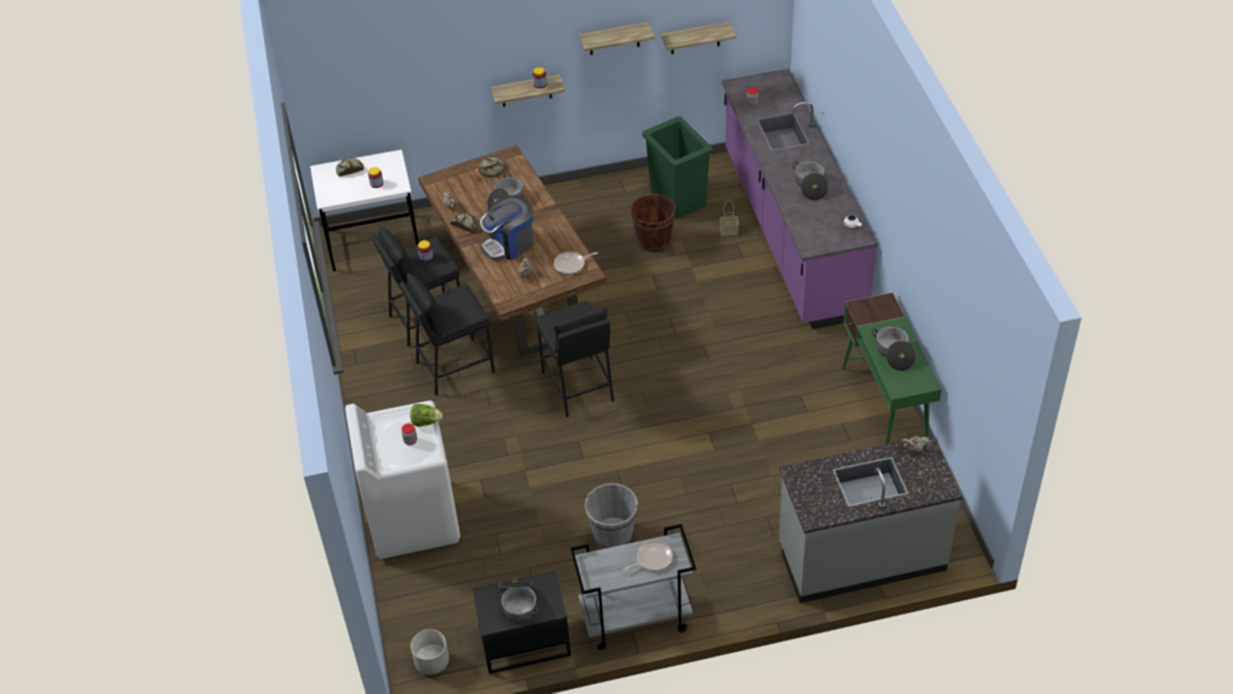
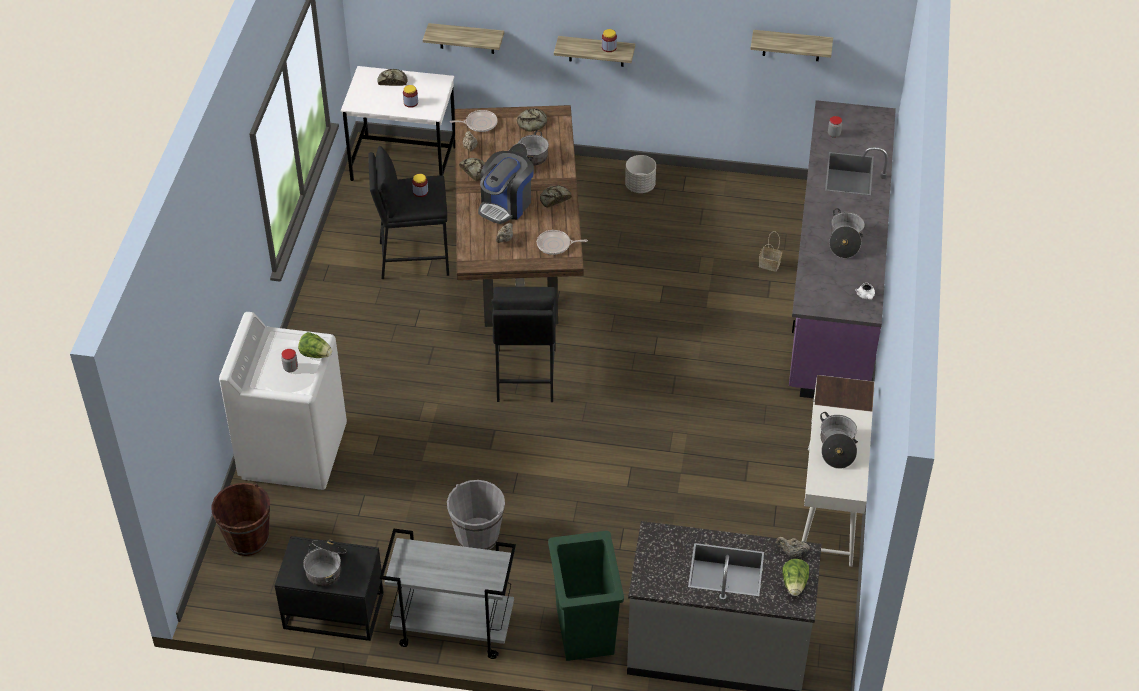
camera: 20 degrees right, 0 degrees up
(432, 662) = (236, 597): grey planter -> grey planter (640, 186)
(454, 367) = (415, 314): black stool -> none
(509, 244) = (506, 204): coffee machine -> coffee machine turned 45 degrees counterclockwise
(548, 226) = (554, 198): none -> bread
(614, 39) = (700, 21): shelf -> shelf (466, 38)
(652, 559) = (470, 569): frying pan -> frying pan (479, 123)
(654, 240) = (685, 250): brown bucket -> brown bucket (247, 539)
(678, 198) = (734, 214): green trash can -> green trash can (585, 630)
(884, 409) = (829, 506): green desk -> white desk
(930, 474) = (794, 584): none -> lettuce

